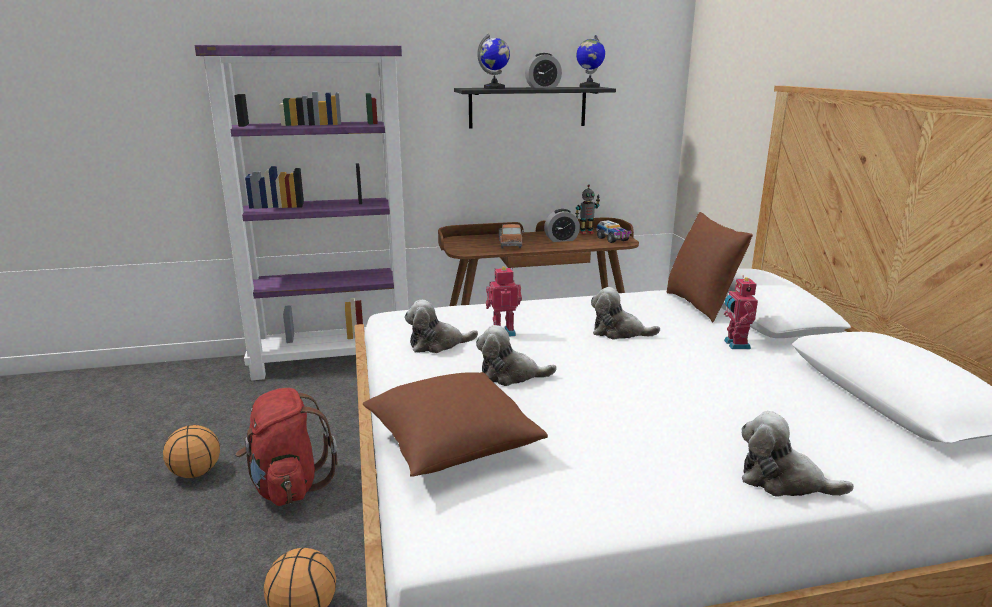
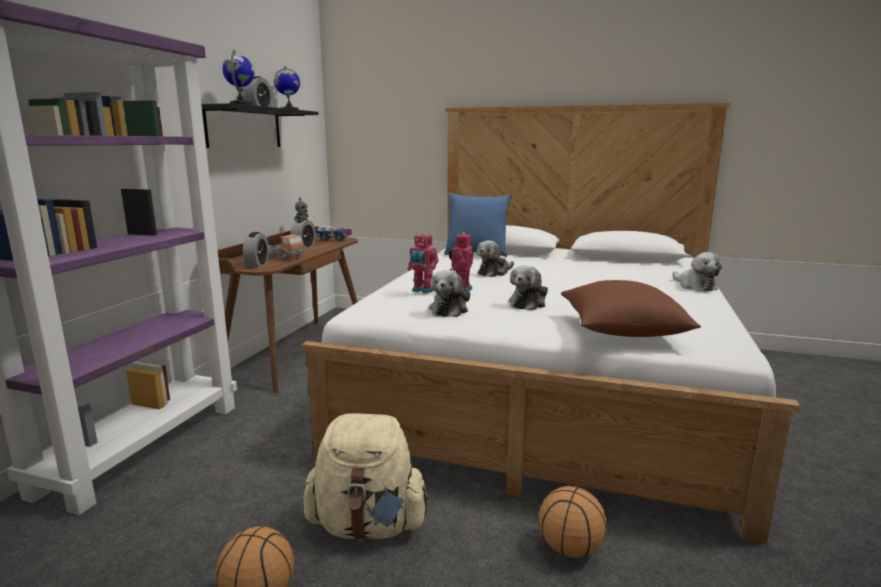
camera: 60 degrees left, 5 degrees down
(288, 486) = (368, 525): red backpack -> beige backpack
(470, 247) = (257, 265): none -> alarm clock
(700, 305) = (476, 254): brown pillow -> blue pillow
(735, 344) = (540, 261): toy robot -> toy robot (422, 291)
(783, 481) = (694, 286): plush toy -> plush toy turned 75 degrees counterclockwise

